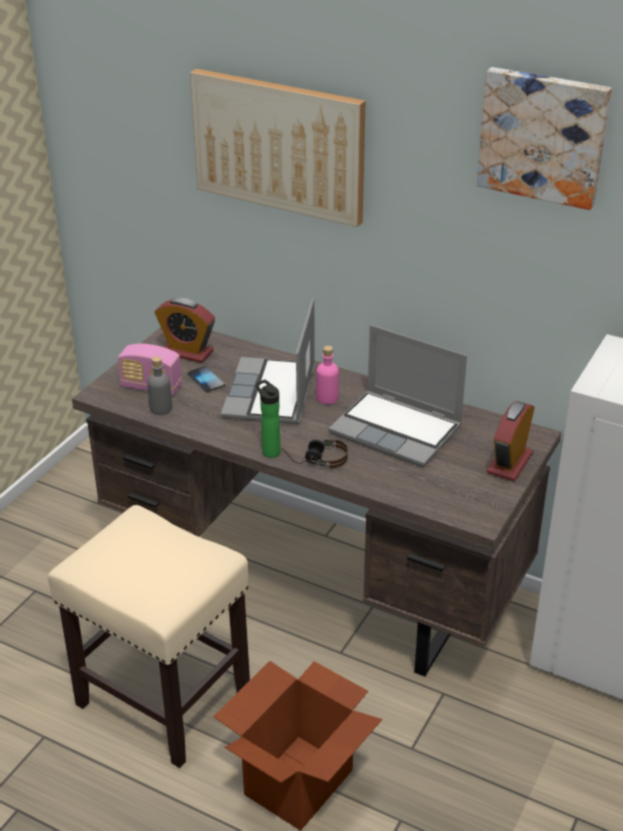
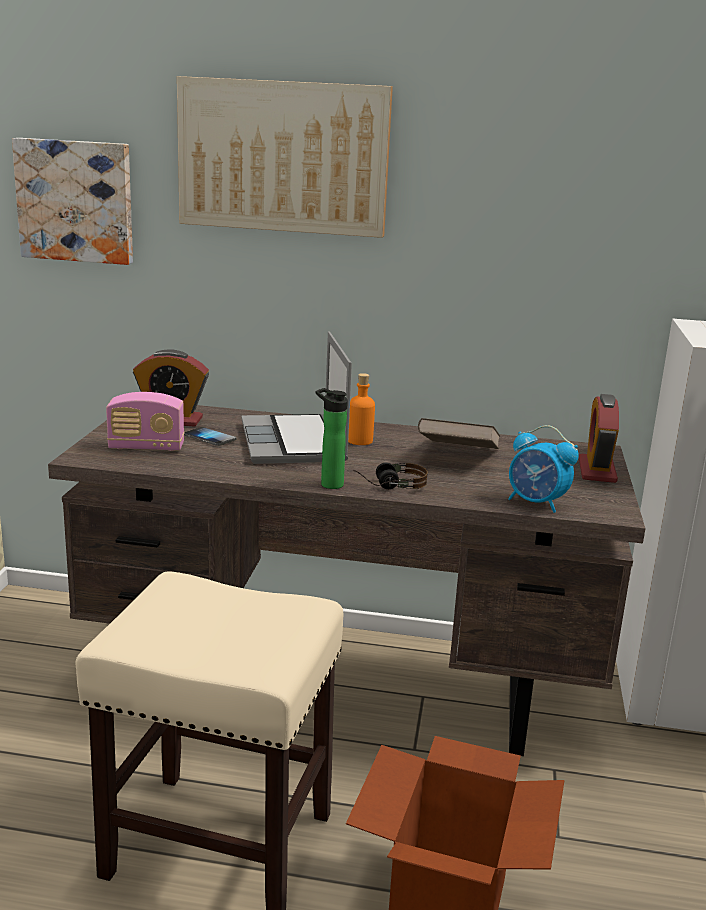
camera: 20 degrees left, 15 degrees down
(161, 409) = (170, 462): grey bottle -> none
(327, 398) = (360, 441): pink bottle -> orange bottle
(397, 430) = (458, 457): laptop -> brown book
(423, 498) = (536, 503): none -> alarm clock
(543, 136) = (601, 98): picture -> picture (76, 201)

